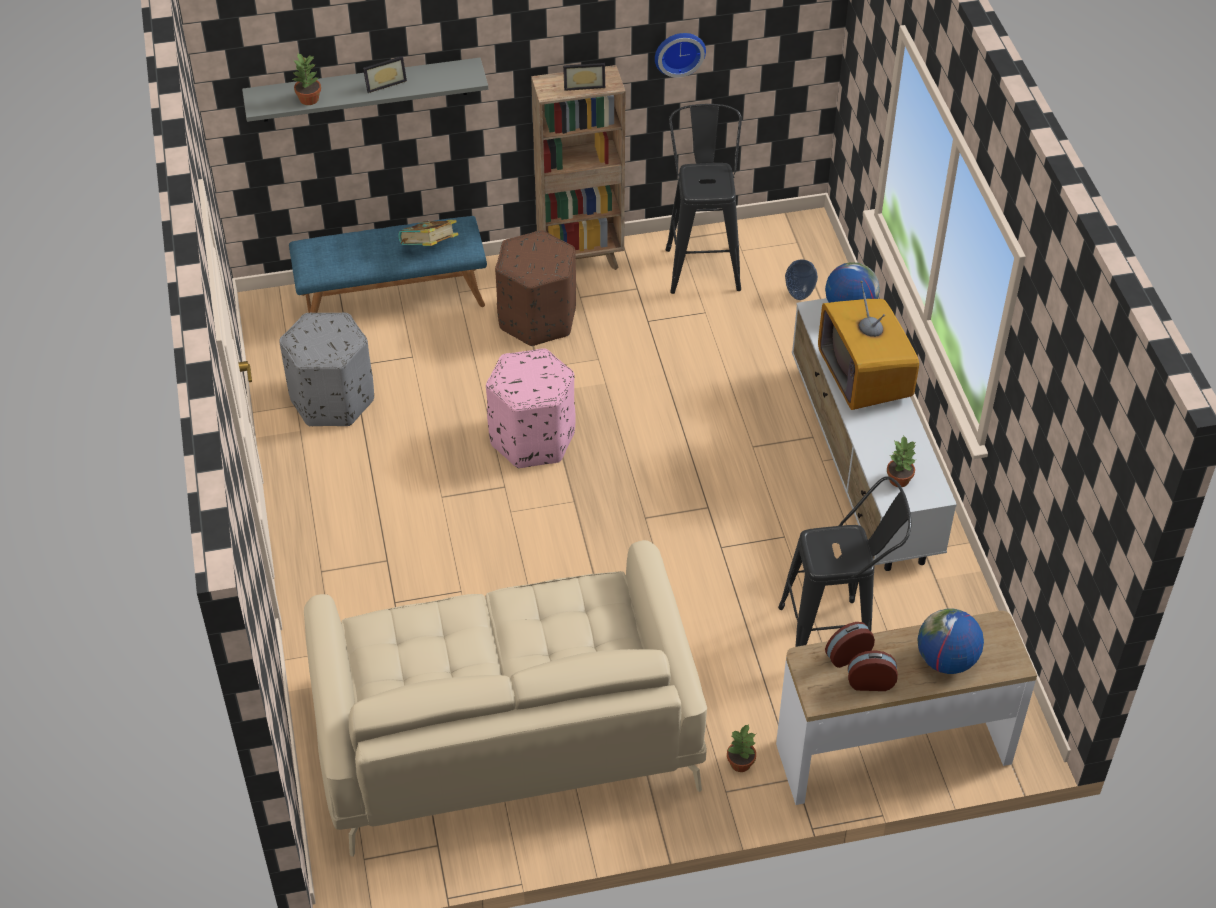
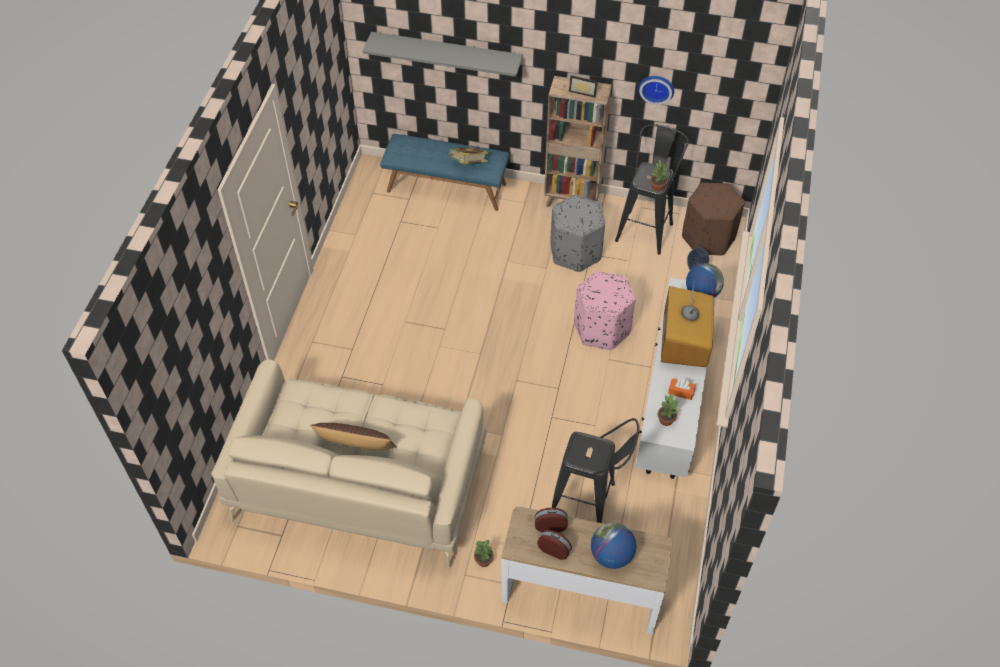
camera: 25 degrees right, 5 degrees up
(309, 99) = (405, 50): potted plant -> potted plant (657, 187)
(332, 400) = (377, 238): grey ottoman -> grey ottoman (575, 252)
(384, 83) = (455, 53): picture frame -> none
(502, 667) = (355, 445): none -> brown pillow
(532, 438) = (478, 304): pink ottoman -> pink ottoman (601, 328)
(538, 318) = (524, 229): brown ottoman -> brown ottoman (708, 238)
(897, 438) = (681, 392): none -> orange tissue box

